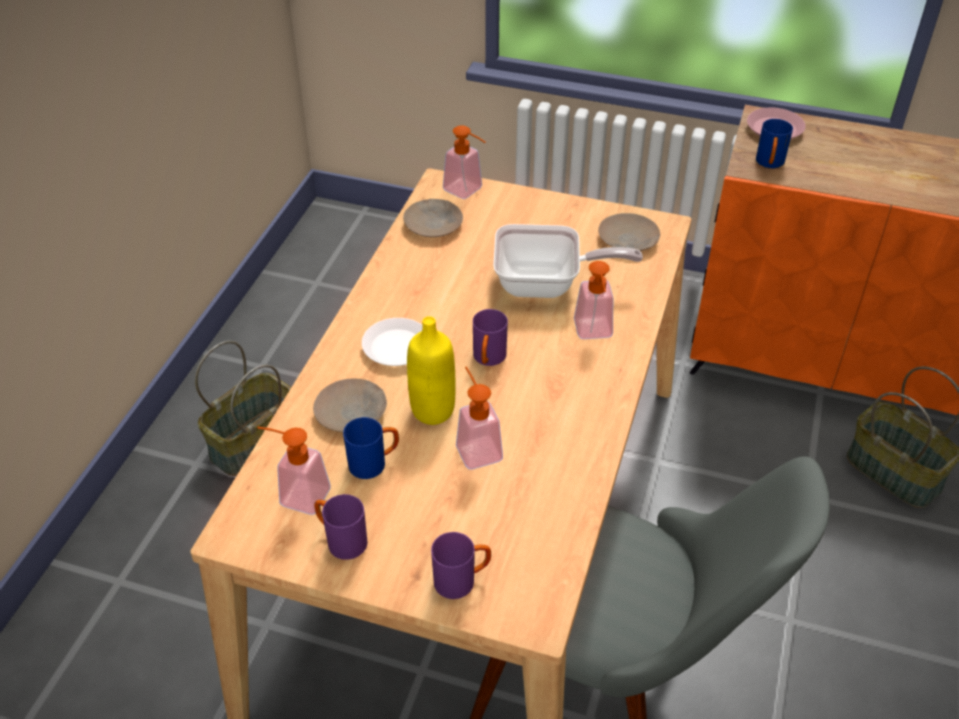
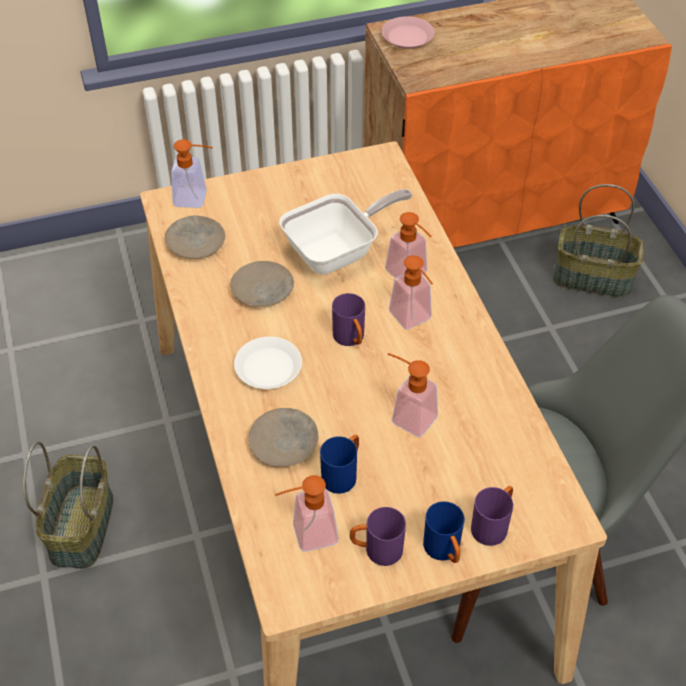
camera: 35 degrees left, 5 degrees up
(432, 410) = (347, 405): yellow bottle -> none
(560, 371) = (414, 320): none -> soap dispenser
(628, 240) = (366, 183): beige plate -> beige plate (263, 290)
(769, 164) = (430, 70): blue mug -> blue mug (444, 551)

